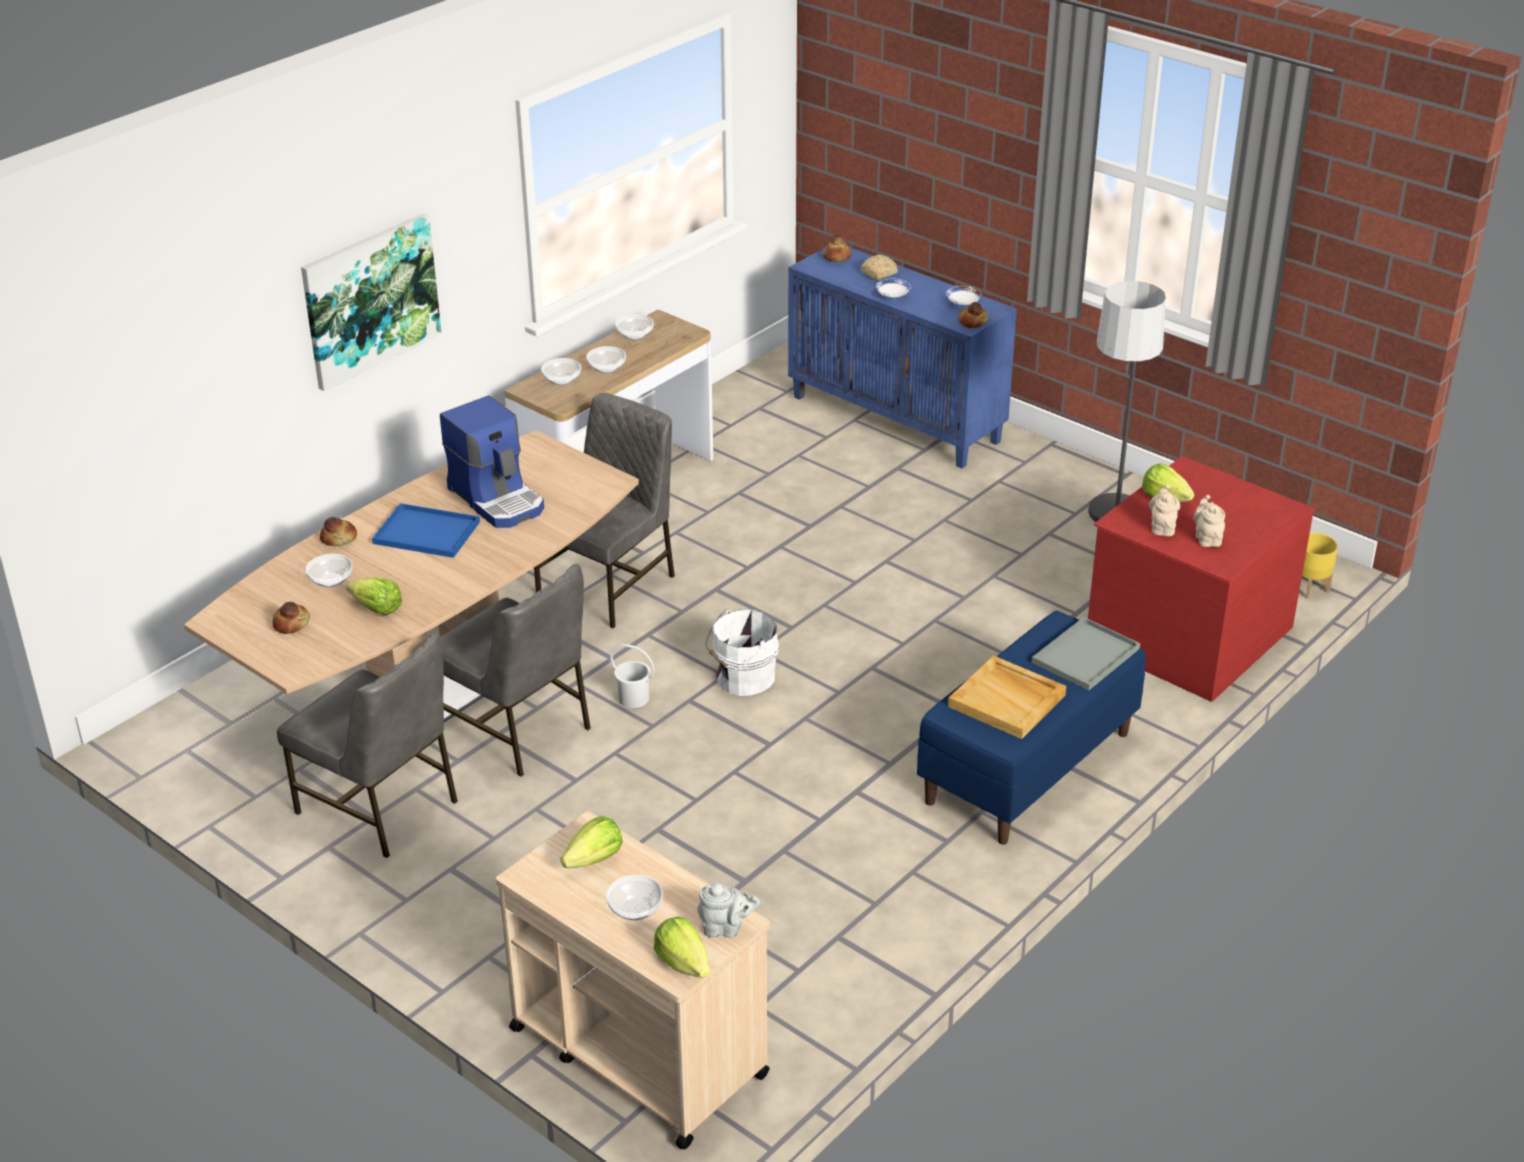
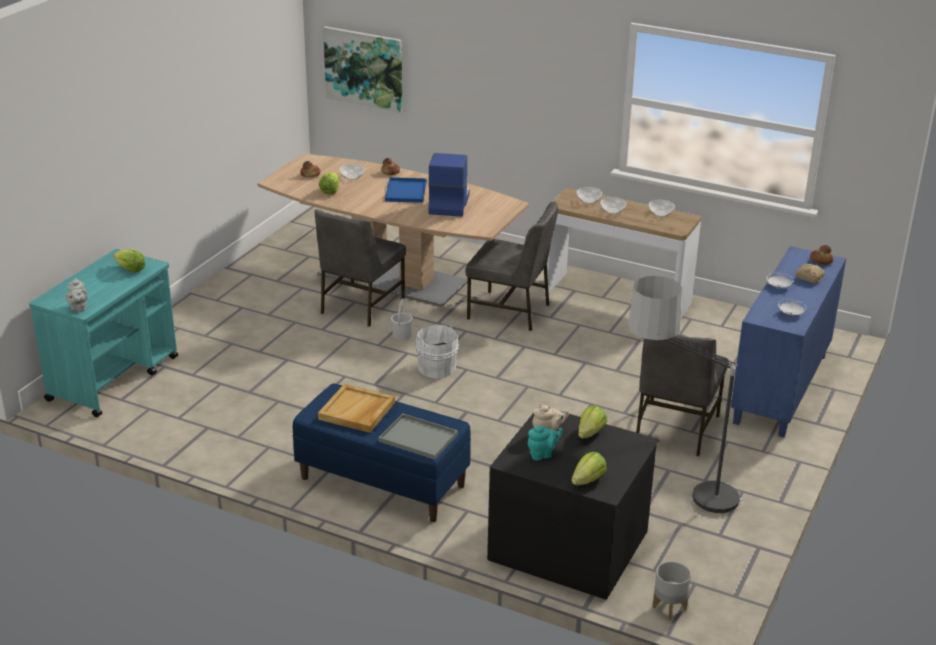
camera: 75 degrees right, 5 degrees down
(370, 300) = (505, 84): picture -> picture (364, 68)
(380, 807) = (285, 281): grey chair -> grey chair (675, 429)
(498, 499) = (448, 203): coffee machine -> coffee machine turned 150 degrees clockwise
(636, 909) = (93, 284): bowl -> none
(637, 1050) = (114, 378): beige cart -> turquoise cart
(683, 963) = (53, 301): lettuce -> lettuce (588, 480)
(973, 322) = (765, 320): bread -> none
(1186, 634) = (569, 543): red dresser -> black dresser
(1207, 538) = (542, 454): beige teapot -> turquoise teapot
(1310, 588) = (669, 608): yellow planter -> grey planter

